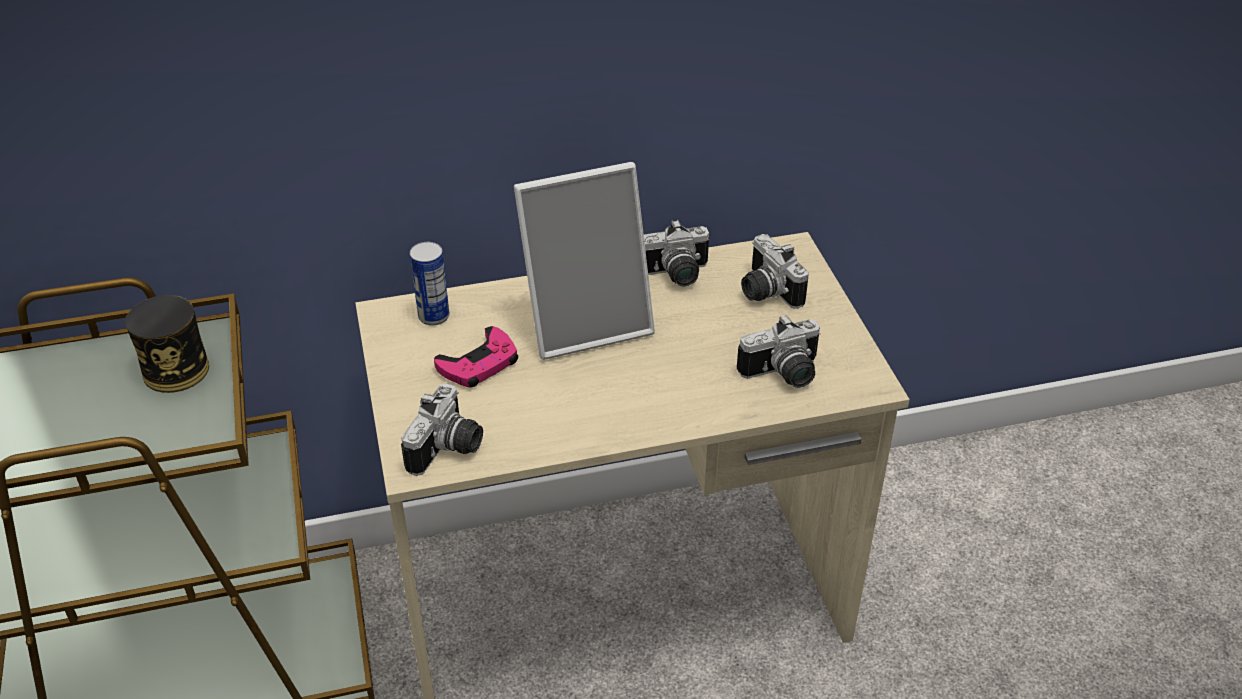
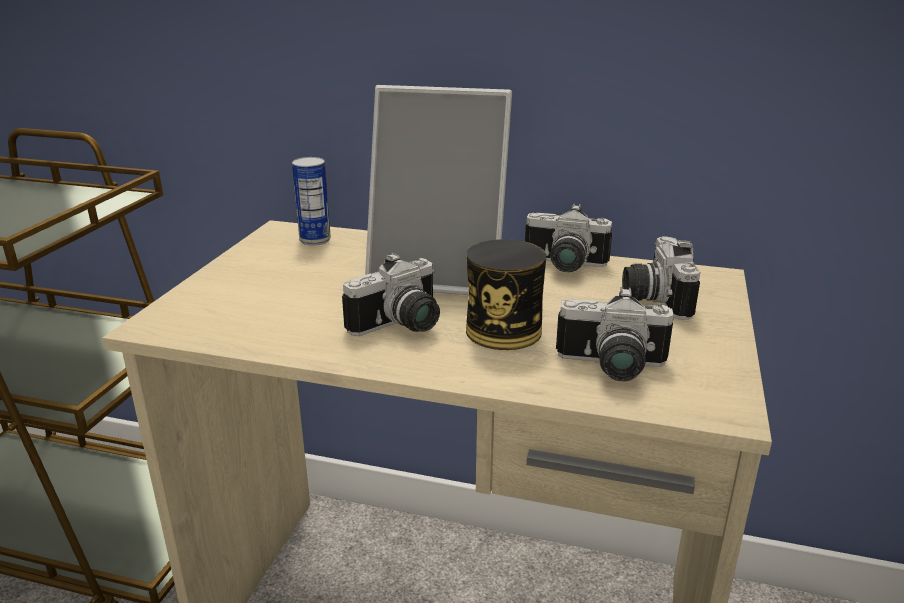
camera: 30 degrees right, 15 degrees down
(176, 370) = (69, 208): can -> can (503, 330)
(449, 450) = (199, 323): camera -> camera (402, 326)
(479, 364) = (309, 276): pink game controller -> none

